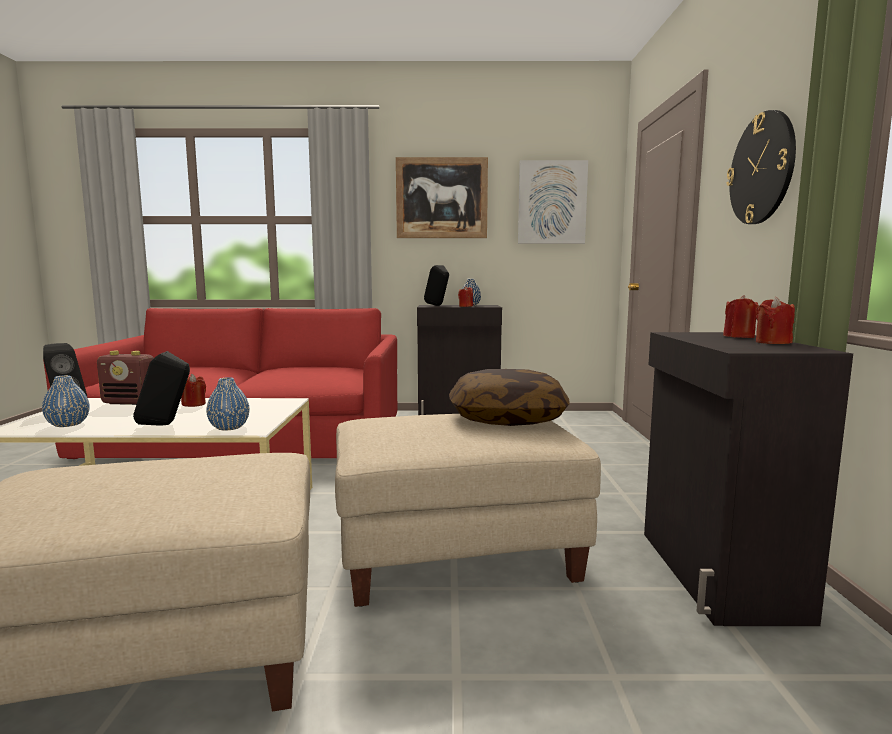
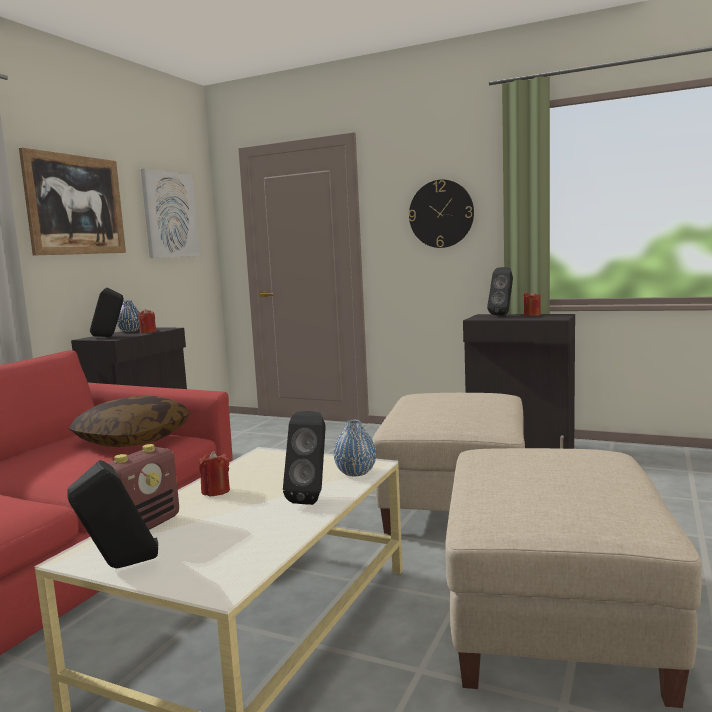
camera: 65 degrees left, 0 degrees up
(68, 424) = (241, 550): blue vase -> none
(507, 418) = (438, 397): pillow -> pillow (133, 439)
(738, 337) = (503, 315): red candle -> black speaker

